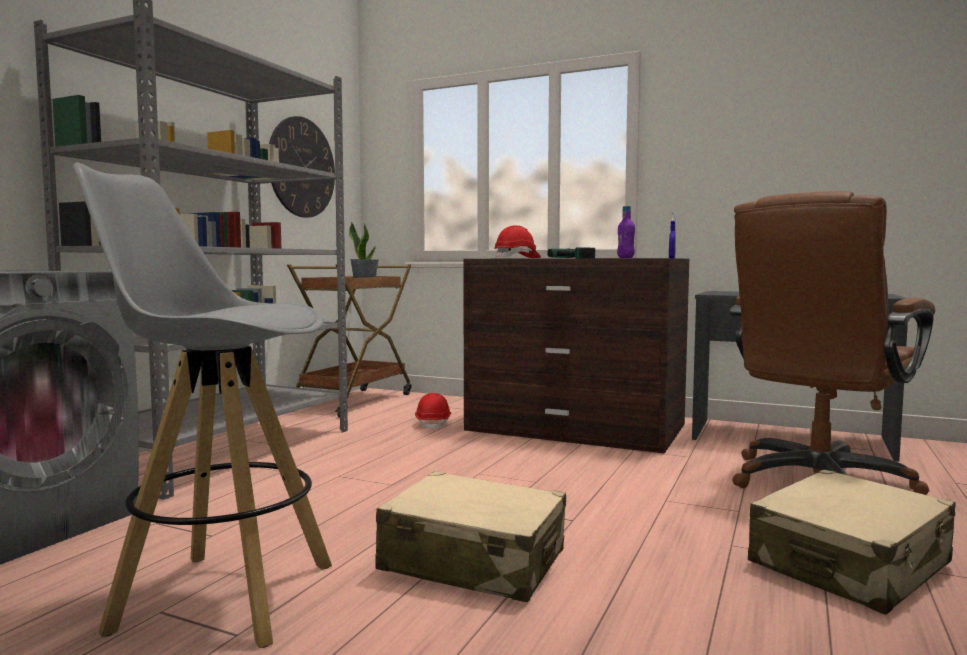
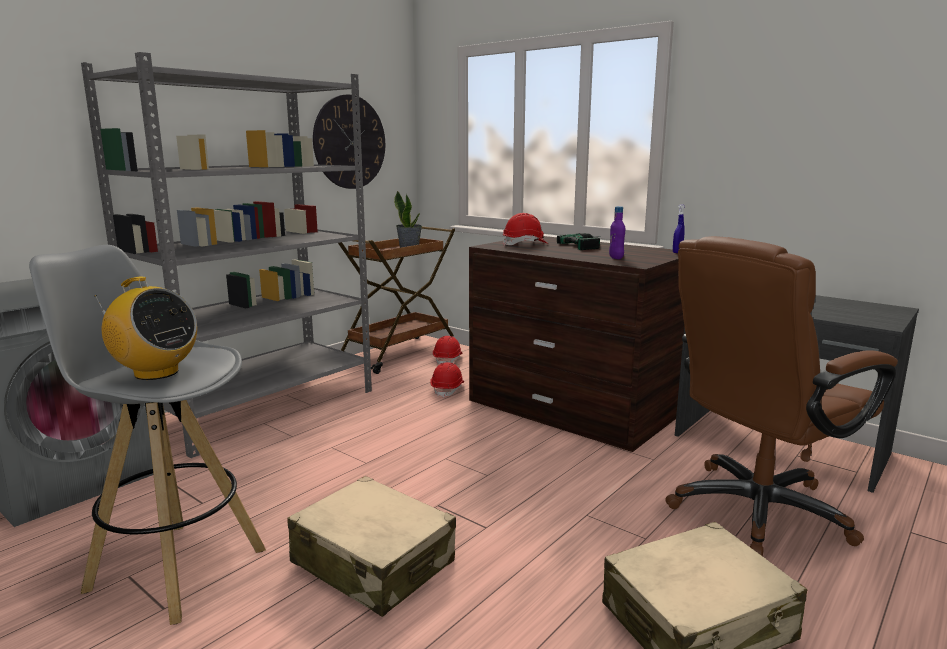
camera: 15 degrees right, 10 degrees up
(237, 312) = (156, 373): none -> radio
(413, 403) = (448, 360): none -> red hard hat

